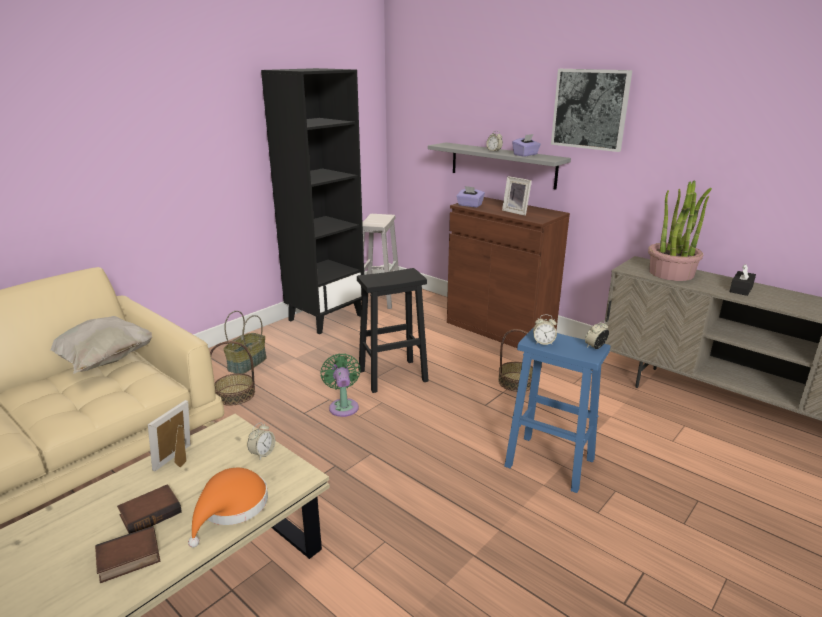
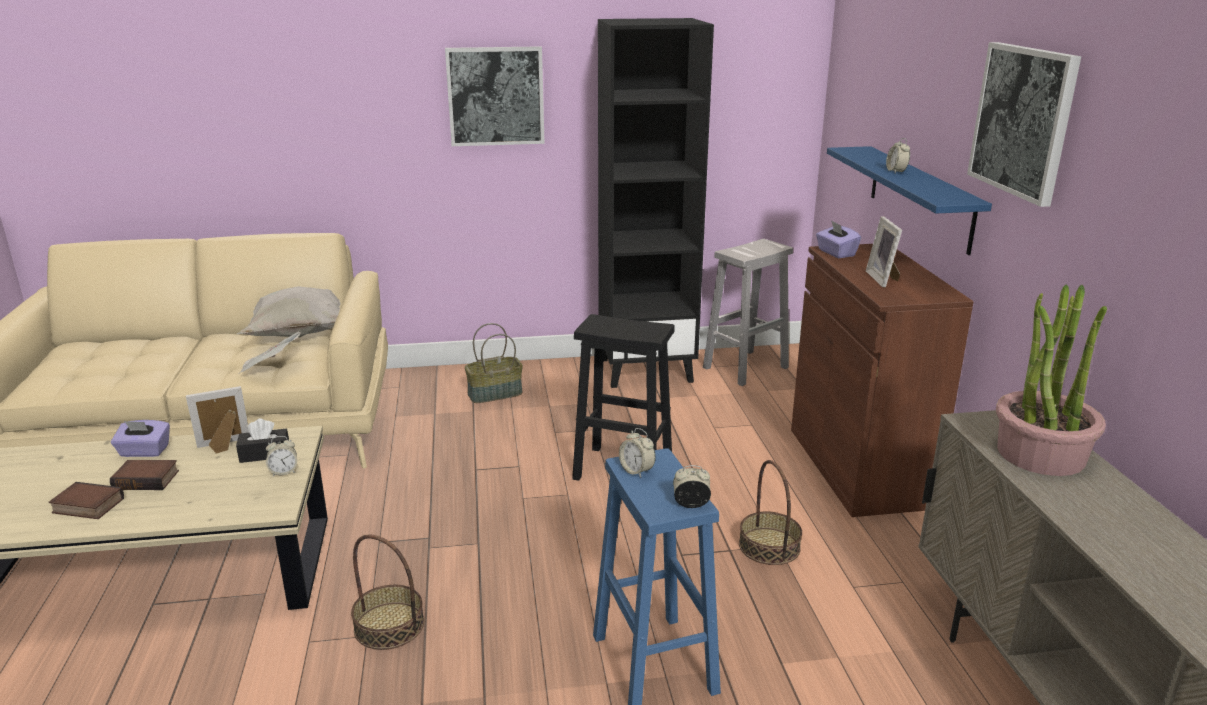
camera: 40 degrees right, 0 degrees up
(125, 392) = (271, 368): none -> newspaper
(195, 134) = (495, 96): none -> picture
(231, 508) = (194, 505): orange hat -> none
(235, 394) = (442, 422): basket -> basket (389, 625)
(343, 406) = (522, 480): green fan -> none
(502, 165) = (920, 197): grey shelf -> blue shelf
(525, 155) = (927, 186): purple tissue box -> purple tissue box (144, 451)
(741, 289) = (1124, 526): black tissue box -> black tissue box (265, 454)

